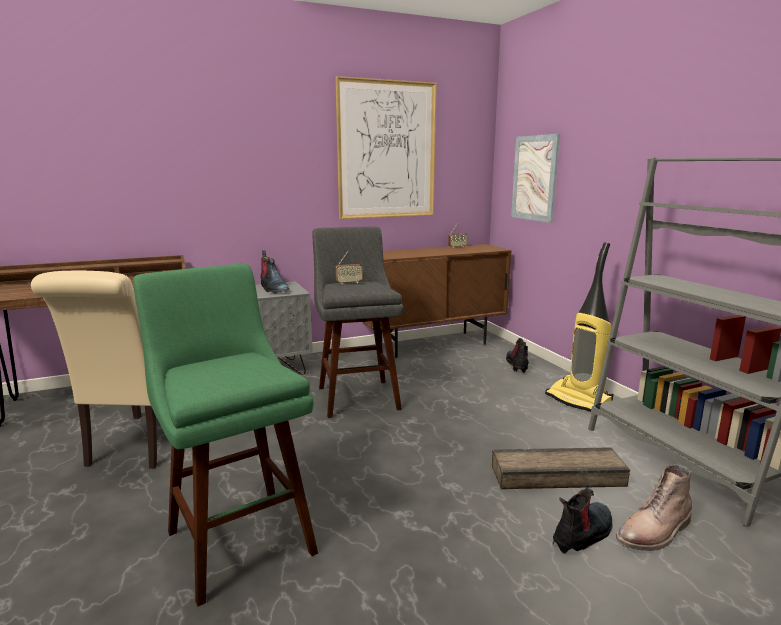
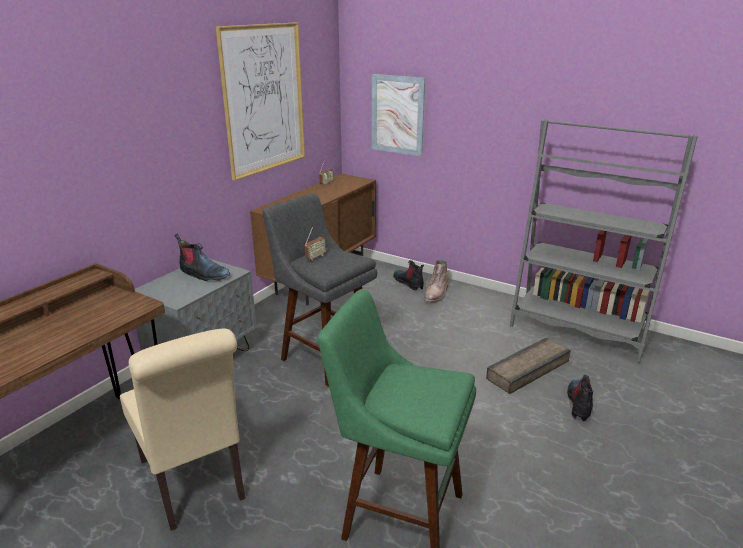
camera: 35 degrees left, 10 degrees up
(579, 400) = (480, 303): vacuum cleaner -> none
(654, 532) = (608, 386): brown boot -> brown boot (436, 294)

